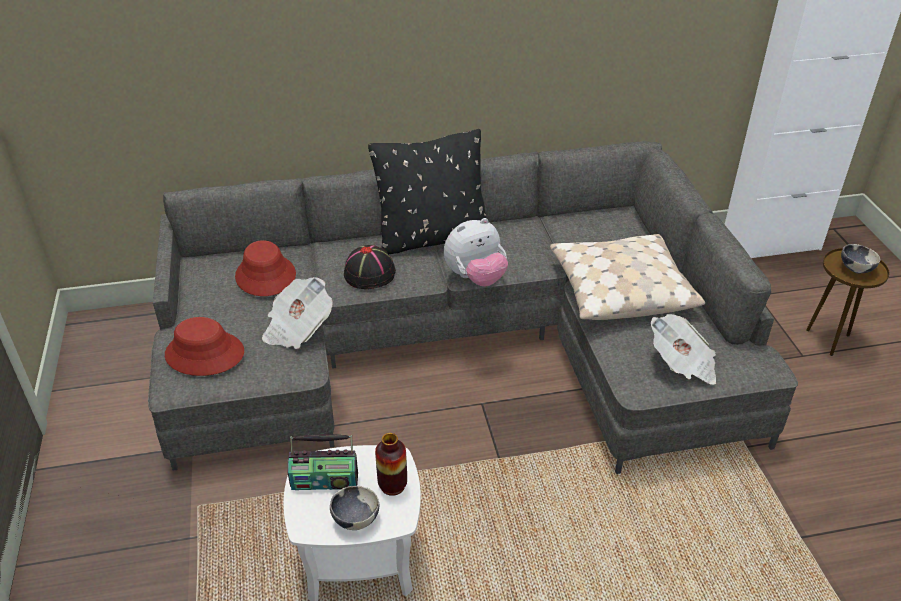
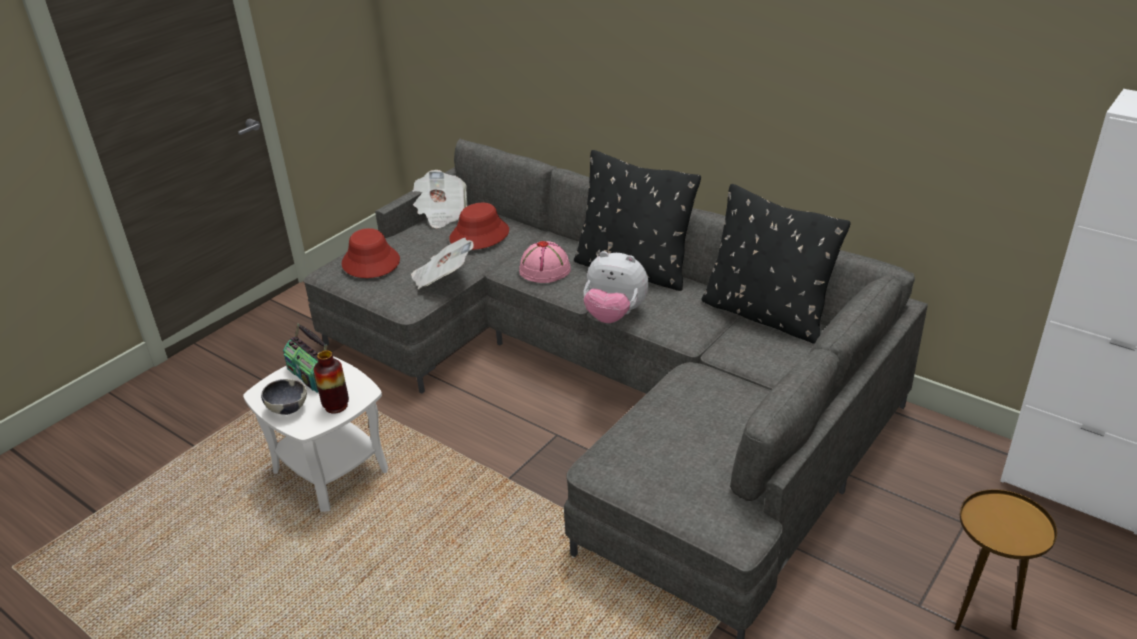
camera: 50 degrees right, 5 degrees down
(370, 273) = (545, 270): black hat -> pink hat
(565, 221) = (765, 315): none -> black pillow
(620, 289) = (715, 391): beige pillow -> none
(682, 364) = (659, 476): newspaper -> newspaper (441, 213)
(855, 269) = (1006, 525): bowl -> none

